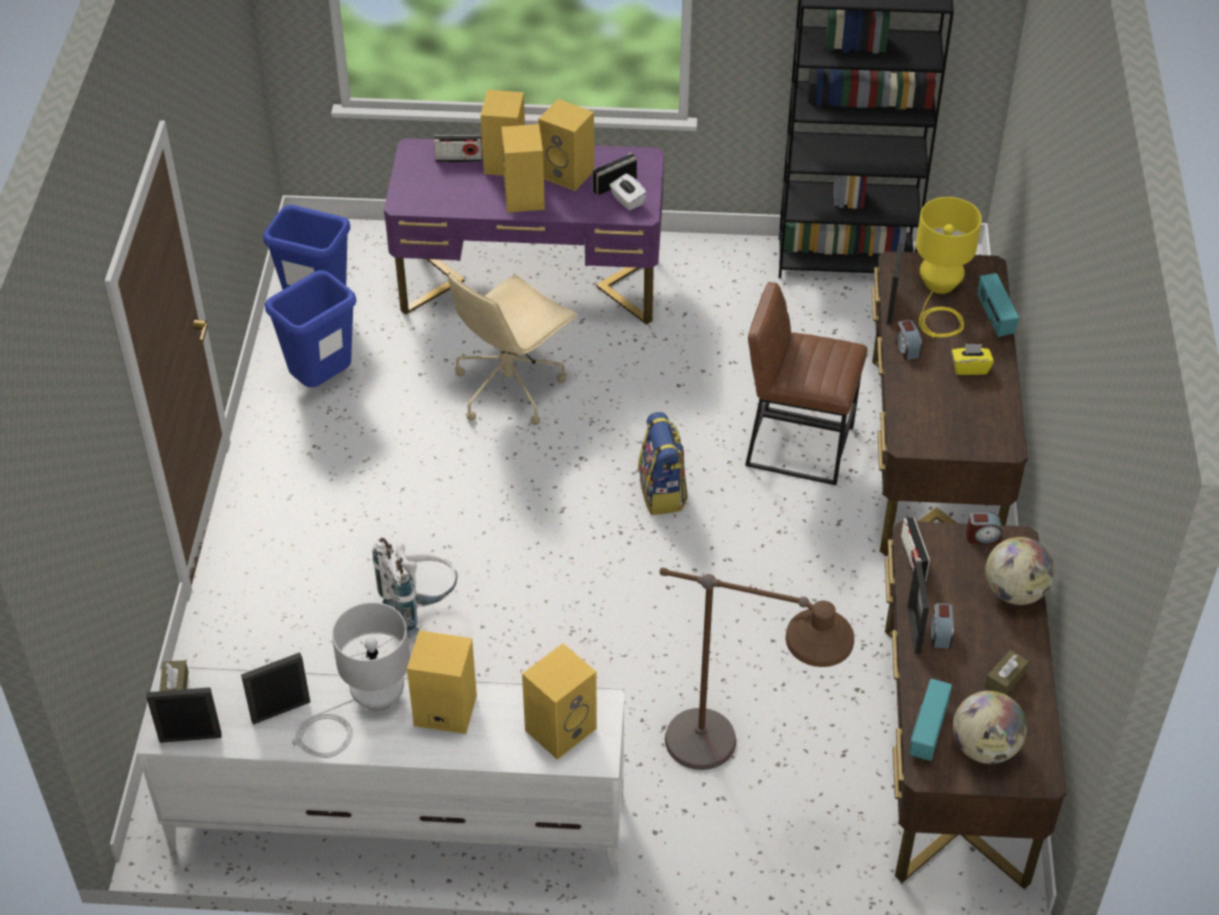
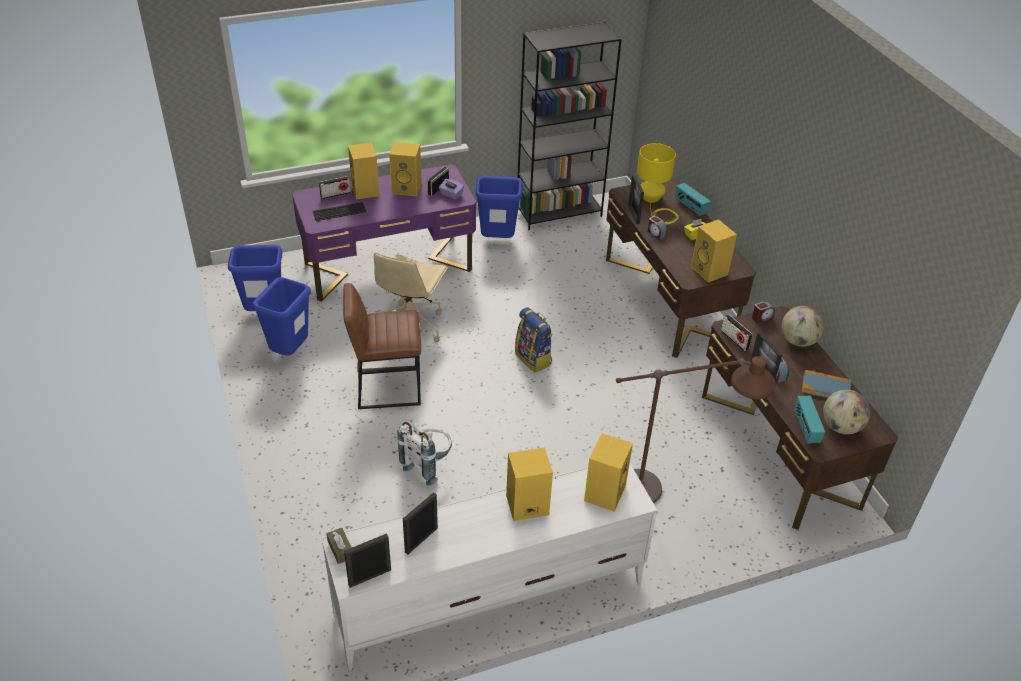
camera: 25 degrees left, 5 degrees down
(357, 711) = (472, 524): grey table lamp -> none
(449, 188) = (340, 211): none -> keyboard
(525, 198) = (389, 206): yellow speaker -> yellow speaker (710, 271)
(627, 201) = (451, 195): white tissue box -> purple tissue box
(719, 283) = (498, 240): none -> blue trash can
(797, 445) = (593, 313): brown chair -> brown chair (387, 387)
(1005, 679) = (825, 387): brown tissue box -> book

